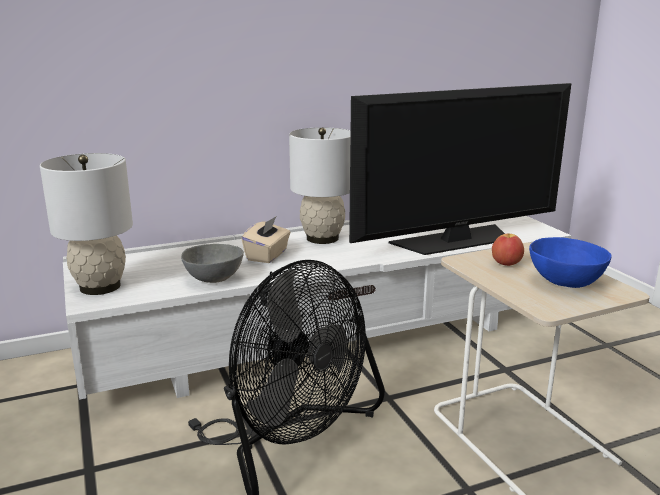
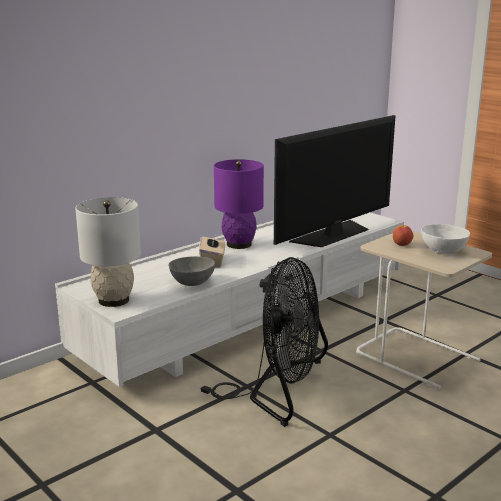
camera: 20 degrees left, 0 degrees up
(322, 238) = (239, 244): white table lamp -> purple table lamp
(563, 281) = (442, 251): blue bowl -> white bowl

